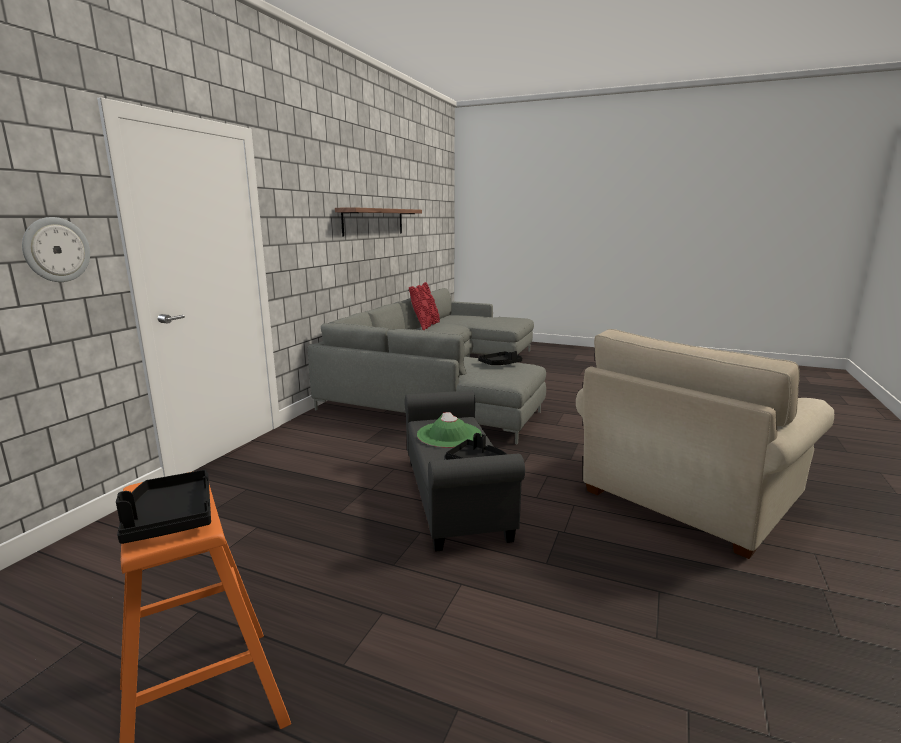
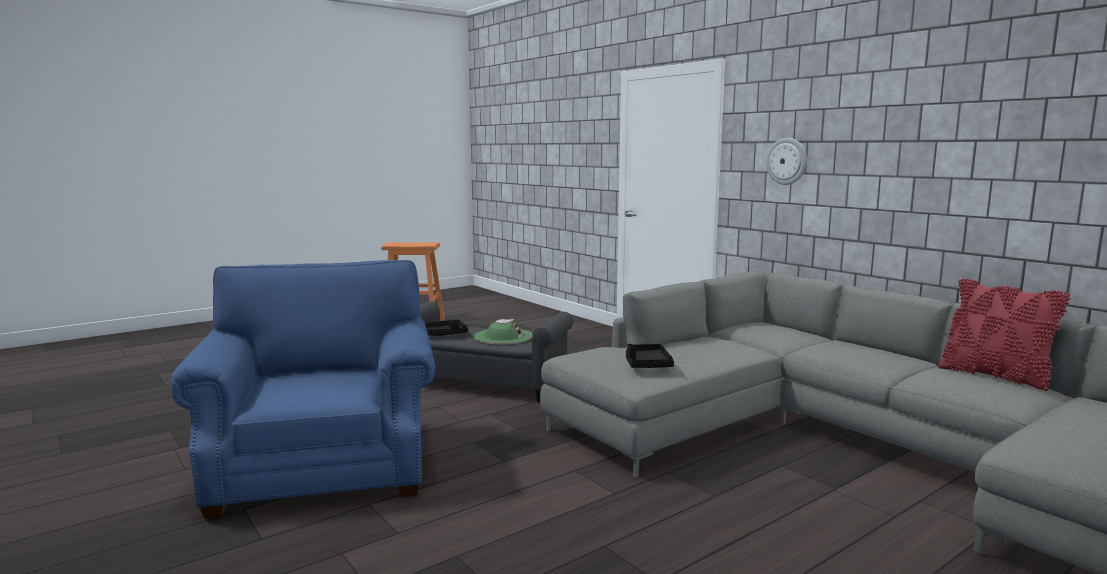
camera: 120 degrees right, 5 degrees down
(56, 250) = (592, 161): wall clock -> wall clock (787, 161)
(170, 518) = (402, 243): black tray -> none
(374, 221) = (949, 148): shelf -> none
(687, 498) = (323, 461): beige armchair -> blue armchair

